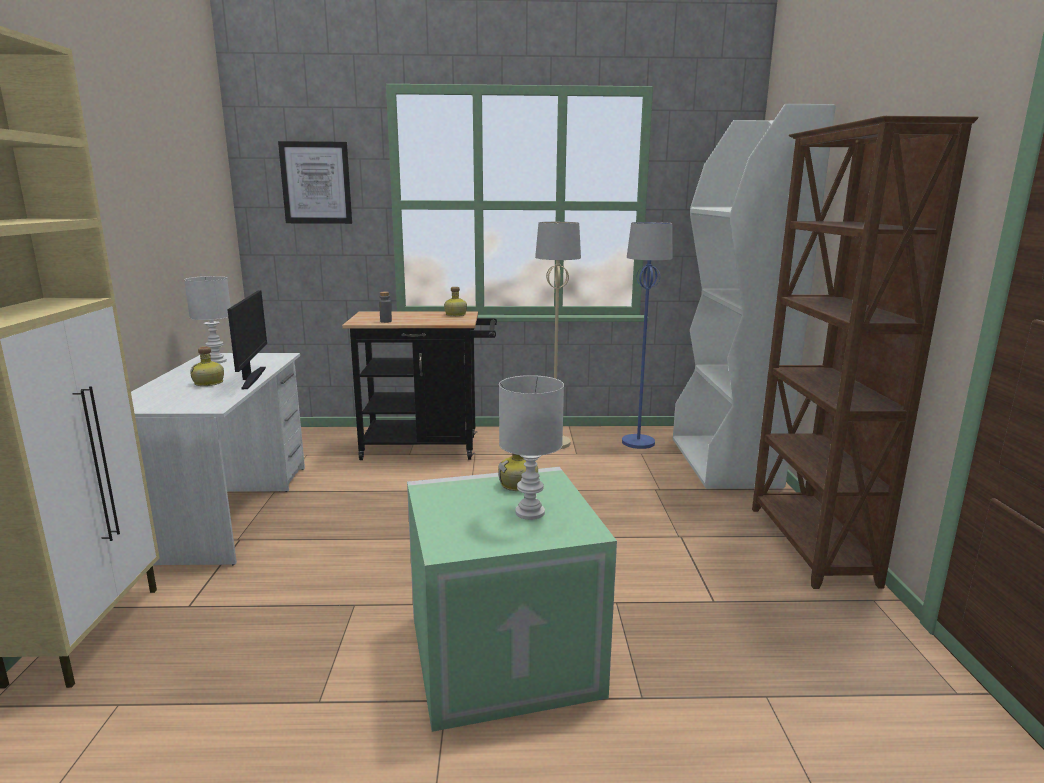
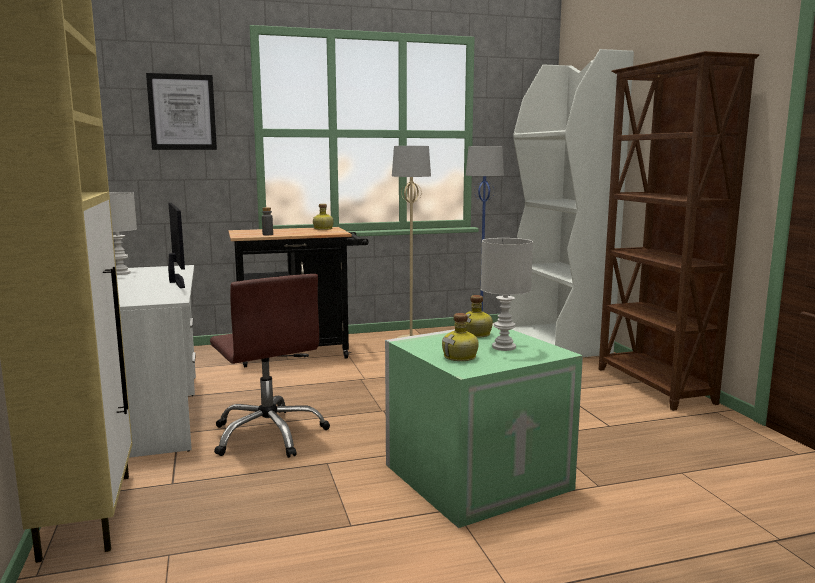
camera: 15 degrees left, 5 degrees down
(209, 383) = (140, 286): bottle -> bottle (461, 357)
(323, 555) = (269, 434): none -> brown office chair

